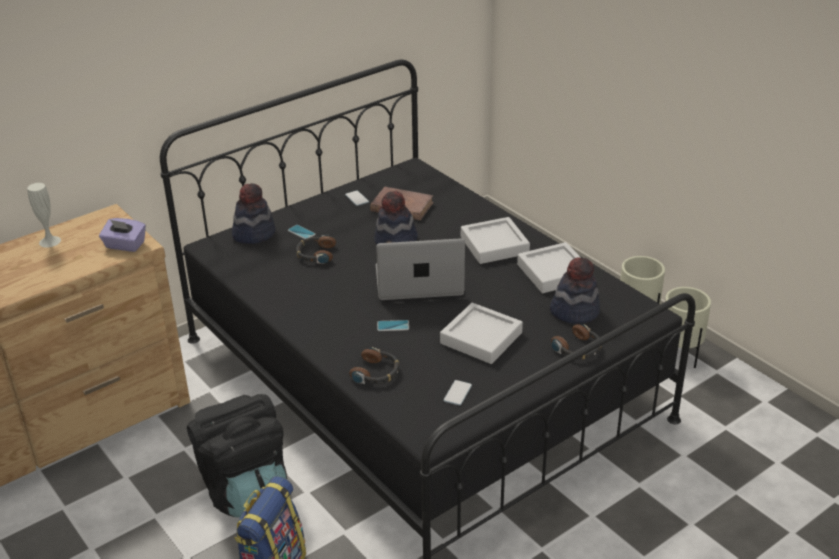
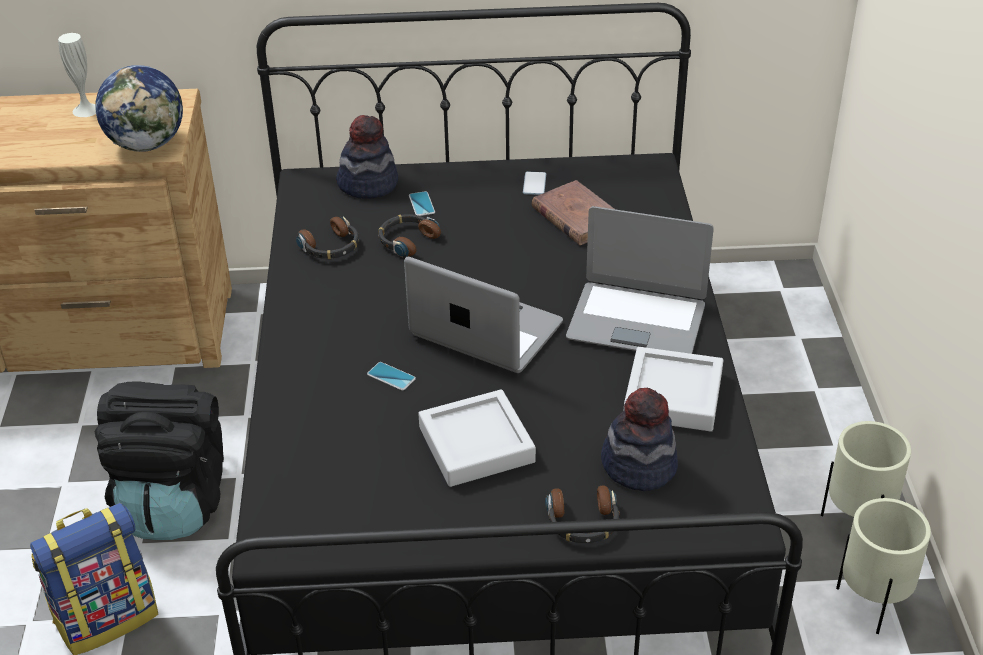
camera: 35 degrees right, 5 degrees up
(125, 245) = (147, 144): purple tissue box -> globe
(376, 373) = (306, 430): headphones -> headphones (331, 247)
(396, 241) = (519, 262): hat -> none
(457, 393) = (366, 506): phone -> none
(494, 245) = (636, 321): grey tray -> laptop

